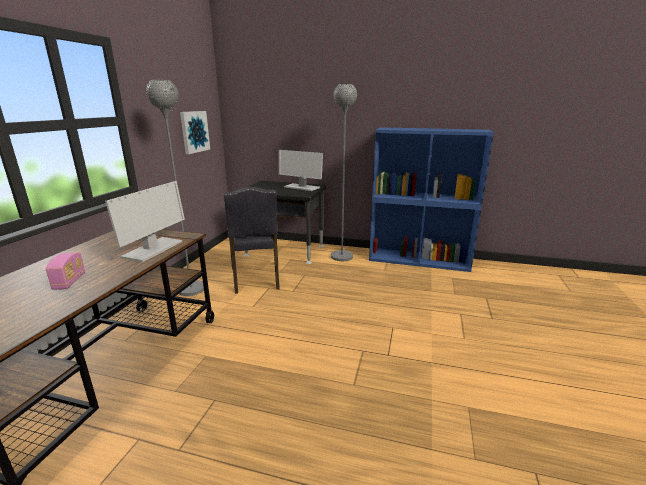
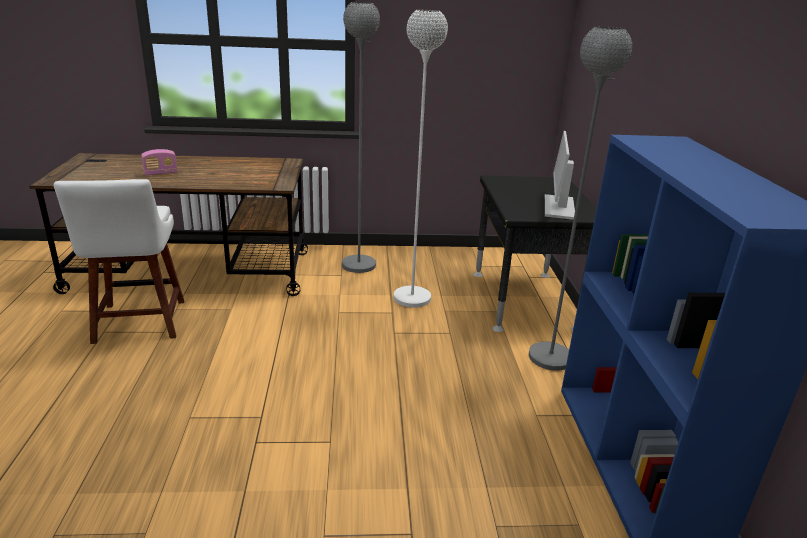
camera: 70 degrees right, 5 degrees up
(152, 250) = (236, 181): monitor -> none
(184, 419) = (138, 323): none -> white stool
(194, 131) = (487, 74): picture -> none
(256, 279) = (411, 298): grey chair -> white floor lamp

